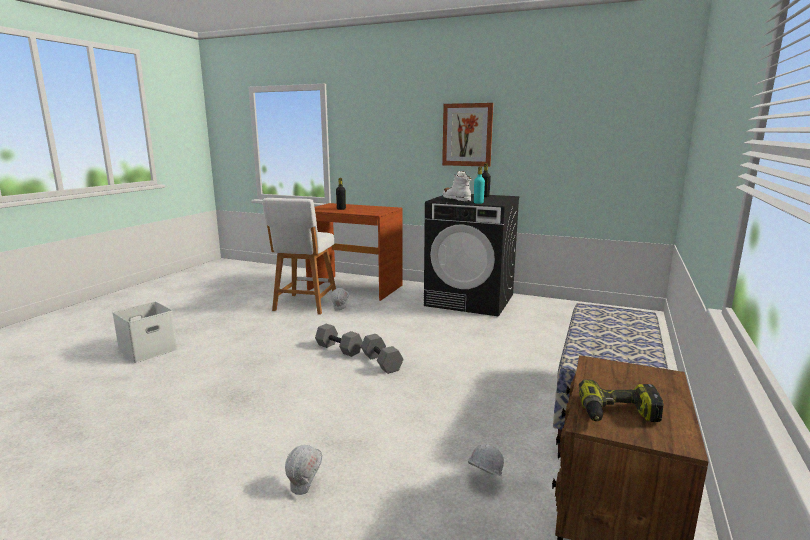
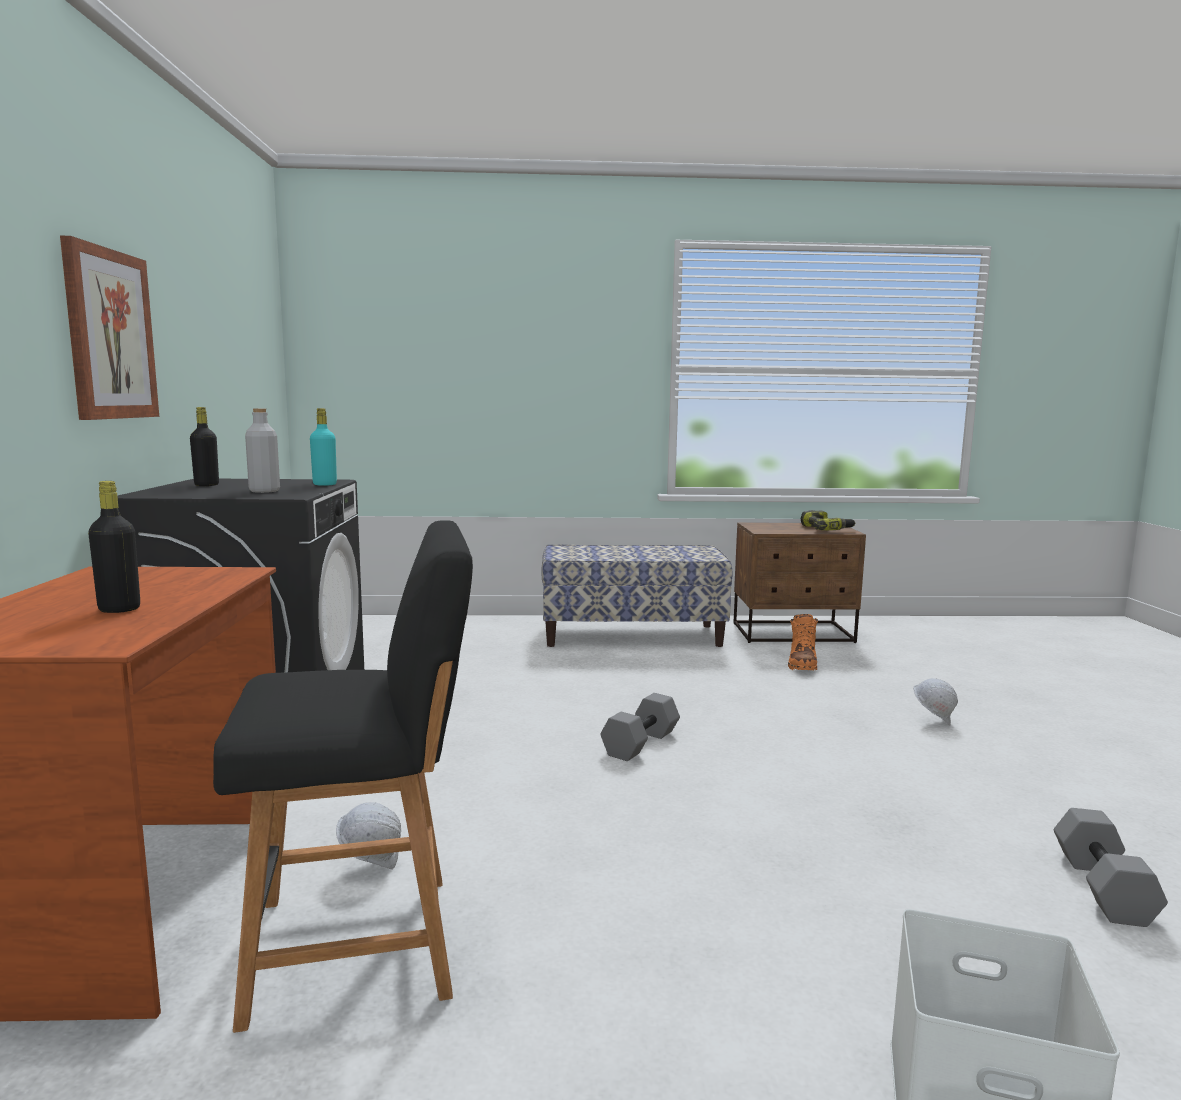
camera: 115 degrees left, 5 degrees down
(304, 305) = (366, 944): white stool -> black stool
(339, 349) = (626, 791): grey dumbbell -> grey dumbbell (1099, 887)
(456, 199) = (264, 491): white boot -> grey bottle
(483, 481) = (802, 664): white hard hat -> orange boot

